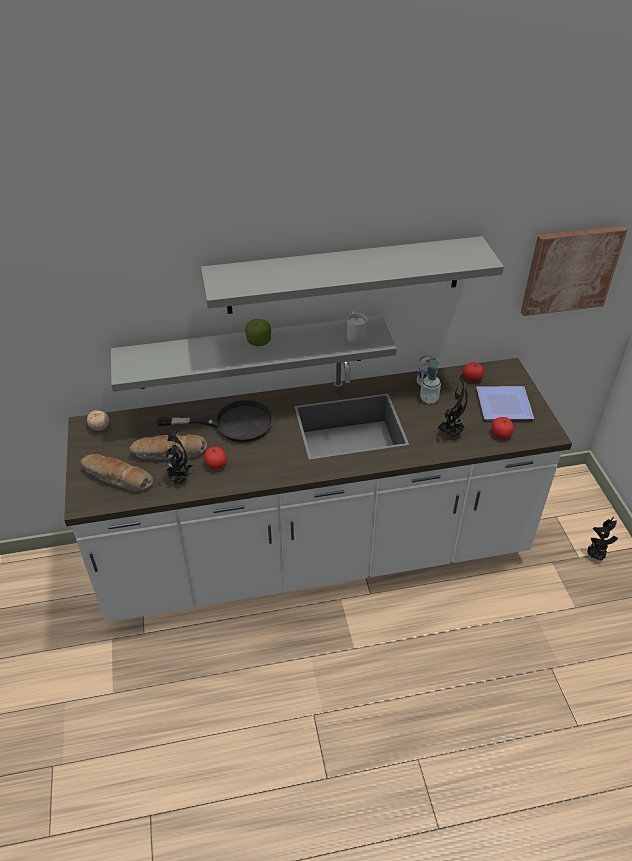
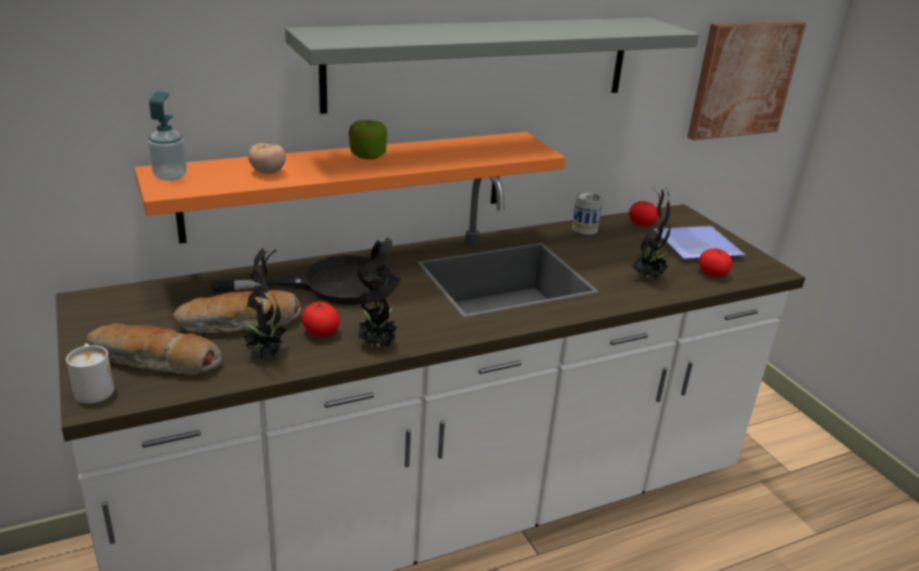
camera: 15 degrees left, 15 degrees down
(100, 427) = (113, 301): tomato -> tomato (268, 172)
(251, 352) = (349, 184): grey shelf -> orange shelf
(355, 335) = (502, 147): white mug -> white mug (93, 387)
(429, 399) = (598, 245): soap dispenser -> soap dispenser (170, 176)
(595, 556) = (809, 468): potted plant -> potted plant (378, 345)

